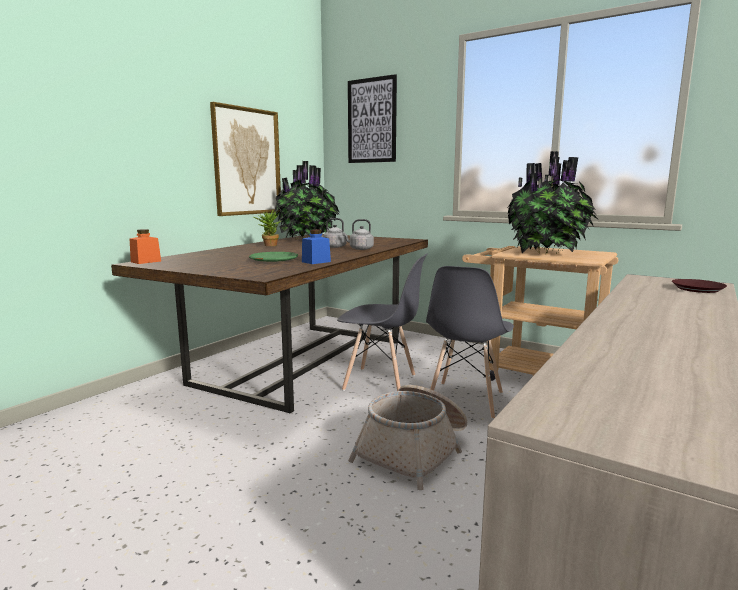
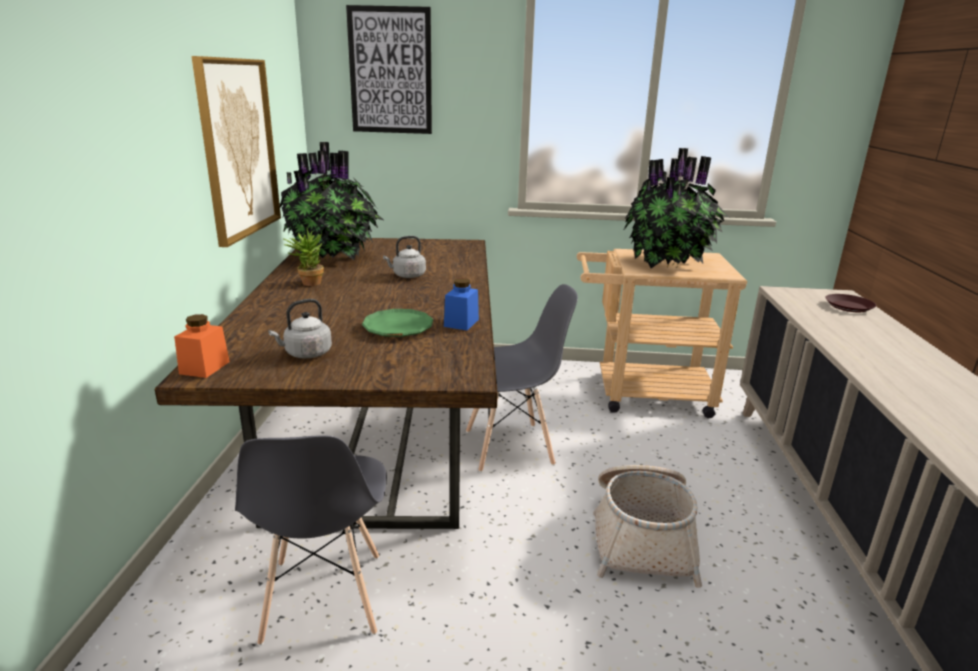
camera: 30 degrees left, 10 degrees up
(360, 249) = (451, 277): grey kettle -> grey kettle (306, 354)
(465, 400) = (618, 448): grey chair -> grey chair (323, 598)

